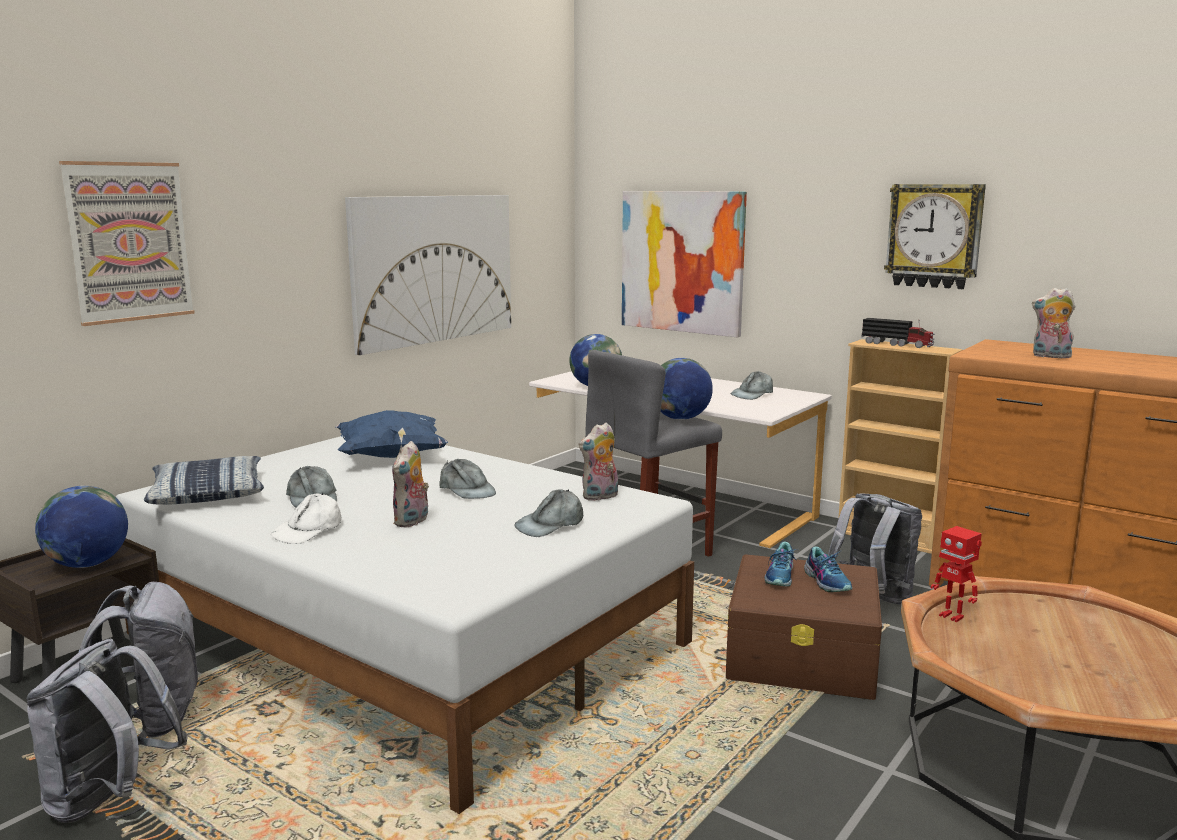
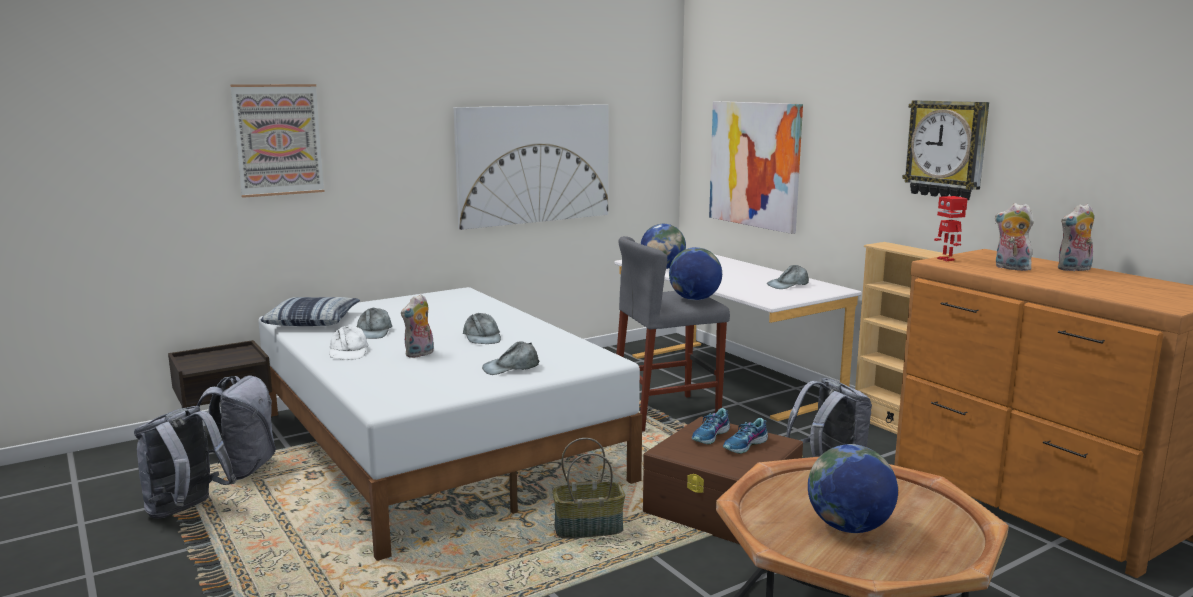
camera: 20 degrees right, 0 degrees up
(87, 564) = (226, 360): globe -> globe (849, 527)
(309, 530) = (348, 351): white cap -> white cap turned 60 degrees counterclockwise
(391, 457) = (457, 309): blue pillow -> none
(600, 497) = (571, 353): plush toy -> plush toy (1074, 269)
(684, 712) = (589, 528): none -> basket
(827, 582) = (745, 445): shoe -> shoe turned 45 degrees clockwise
(897, 344) = (908, 248): toy truck -> none
(952, 616) = (793, 481): toy robot -> toy robot (946, 259)

